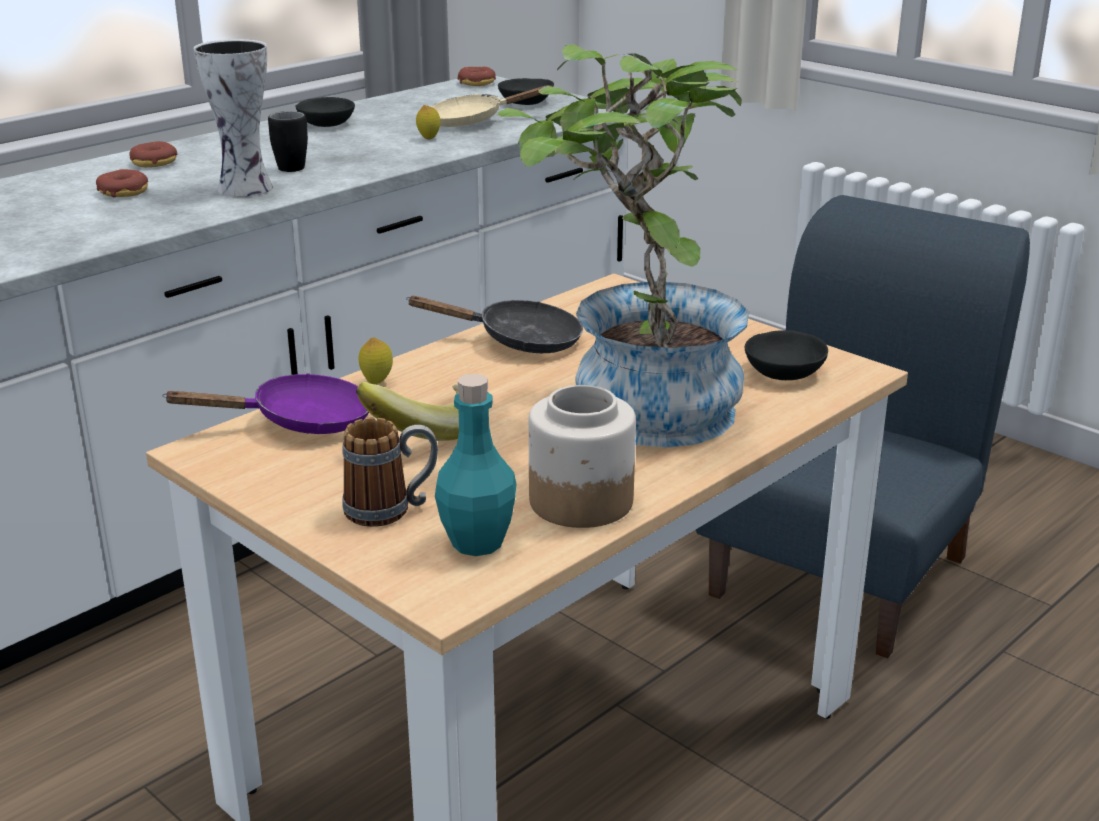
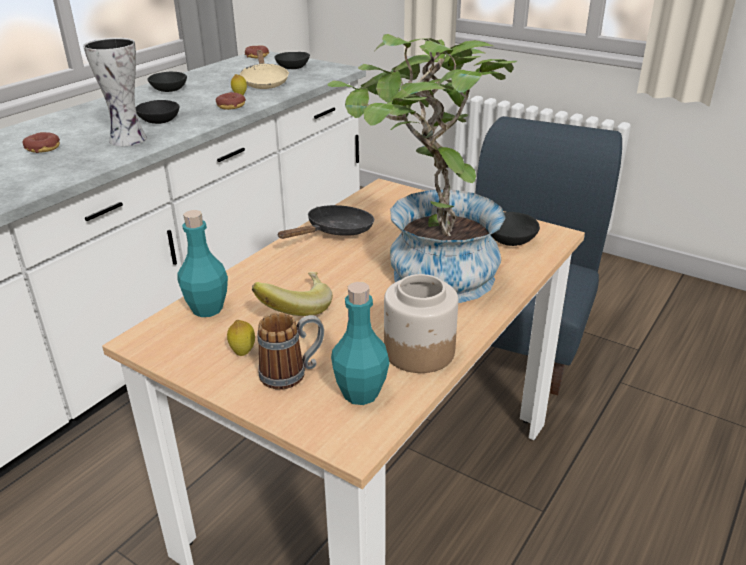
camera: 10 degrees left, 5 degrees up
(154, 162) = (59, 125): donut -> donut (231, 106)
(295, 165) = (157, 120): black mug -> black bowl
(300, 421) = (207, 309): purple frying pan -> turquoise bottle
(377, 382) = (251, 272): lemon -> lemon (243, 352)
(473, 121) = (264, 82): beige frying pan -> beige frying pan turned 75 degrees counterclockwise
(519, 340) = (335, 232): black frying pan -> black frying pan turned 45 degrees counterclockwise

